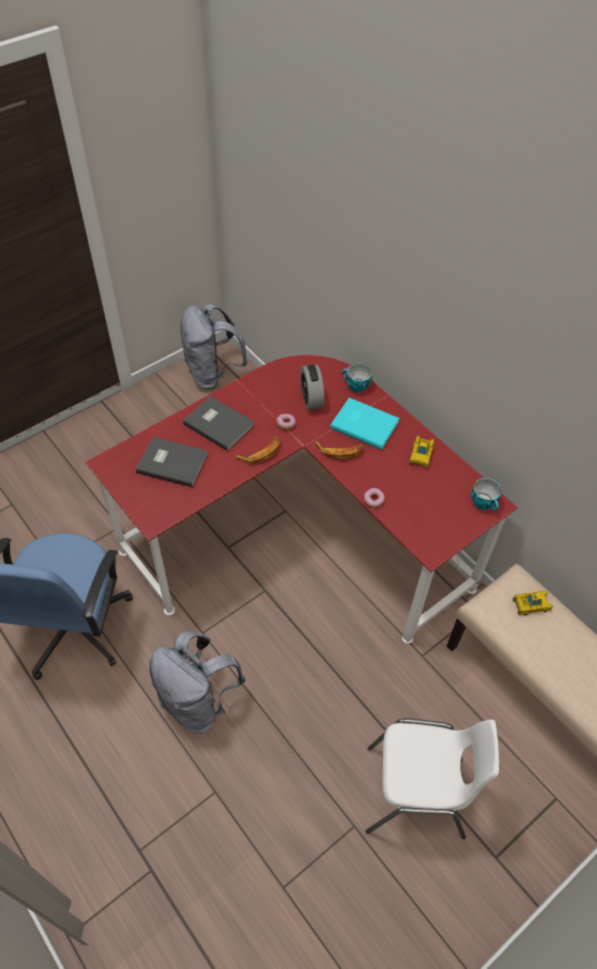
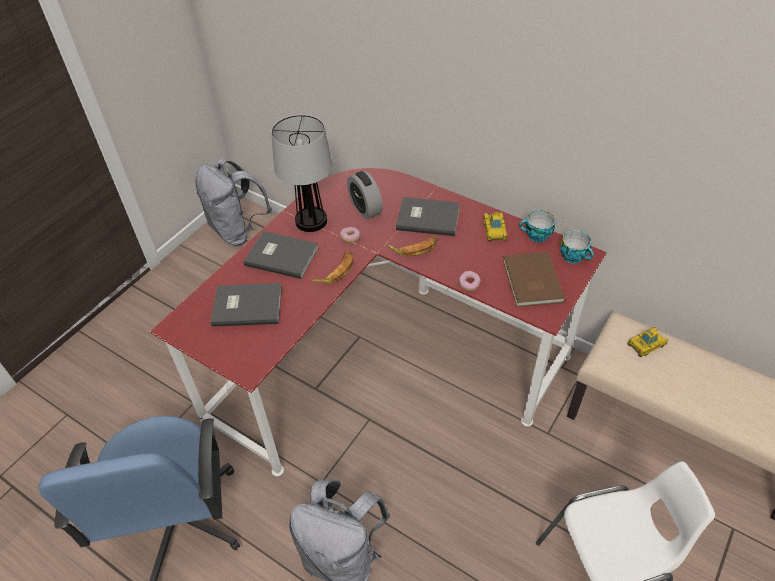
camera: 15 degrees left, 5 degrees down
(257, 398) = (311, 221): none -> table lamp
(356, 386) = (404, 186): cup -> cup (536, 236)
(364, 424) = (427, 217): turquoise book -> grey book
(431, 515) = (531, 281): none -> brown book

